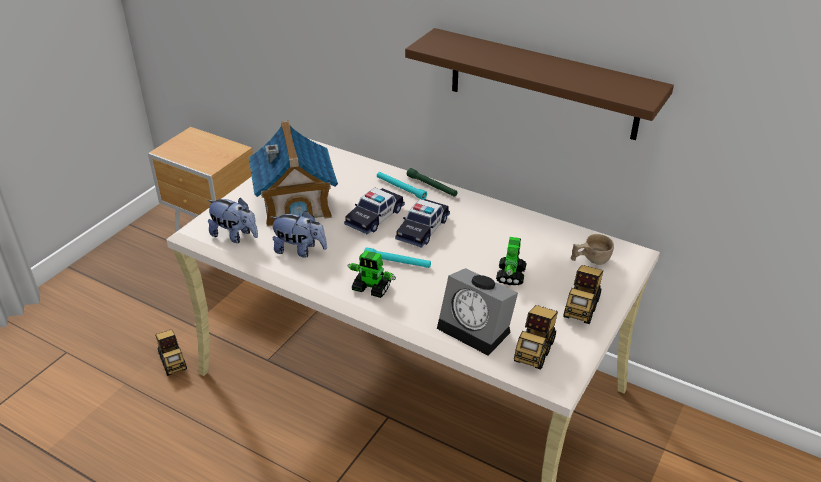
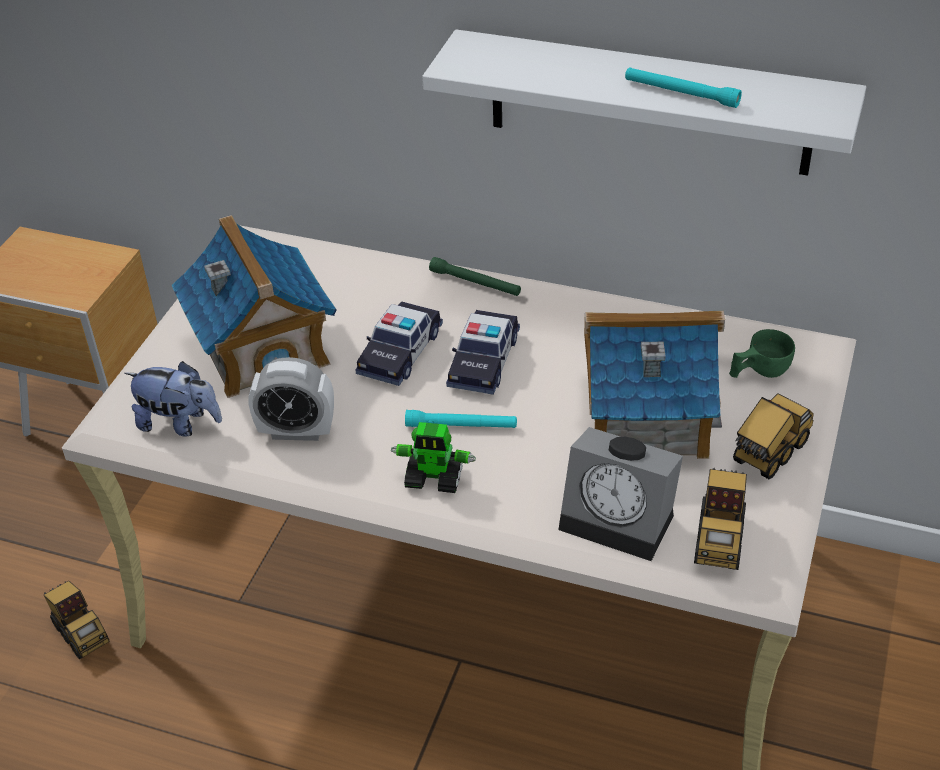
camera: 10 degrees left, 5 degrees up
(300, 250) = (297, 431): plush toy -> alarm clock
(400, 188) = (426, 294): turquoise flashlight -> turquoise flashlight (681, 94)
(511, 275) = (645, 418): toy robot -> toy house
(543, 84) = (649, 103): brown shelf -> white shelf
(582, 307) = (769, 454): toy truck -> toy truck turned 150 degrees counterclockwise
(590, 260) = (759, 371): beige cup -> green cup

